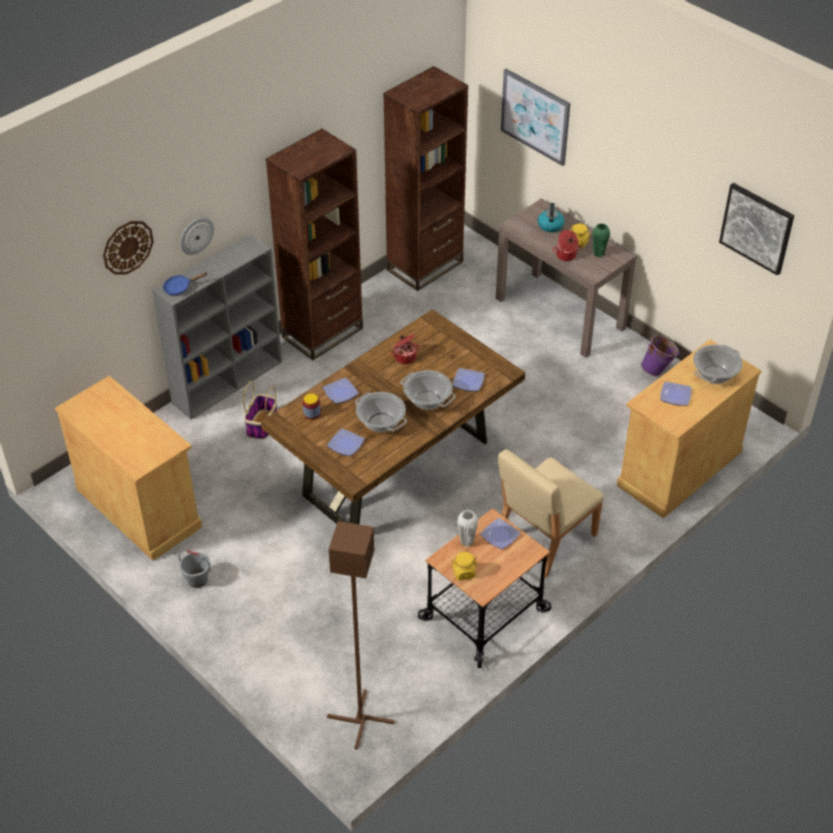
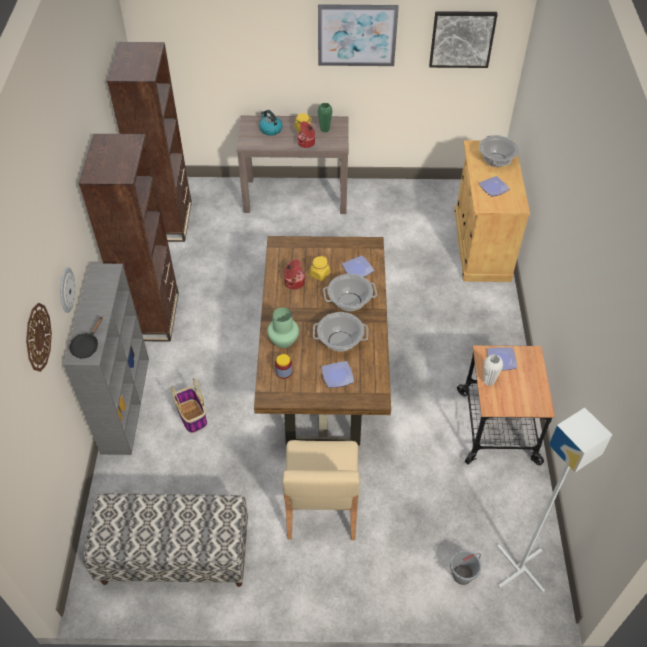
camera: 45 degrees left, 5 degrees up
(139, 507) = (175, 557): beige cabinet -> bench
(180, 288) = (87, 346): blue frying pan -> black frying pan
(197, 579) = (289, 572): grey bucket -> grey bucket (462, 575)
(340, 392) = (283, 341): plate -> green vase
(361, 720) = (521, 569): brown floor lamp -> white floor lamp
(463, 572) = (515, 404): yellow jar -> yellow jar (319, 274)
(535, 116) = (219, 46): picture -> picture (357, 35)
(544, 537) = (466, 346): beige chair -> beige chair (321, 506)
(658, 370) = (396, 193): purple bucket -> none

